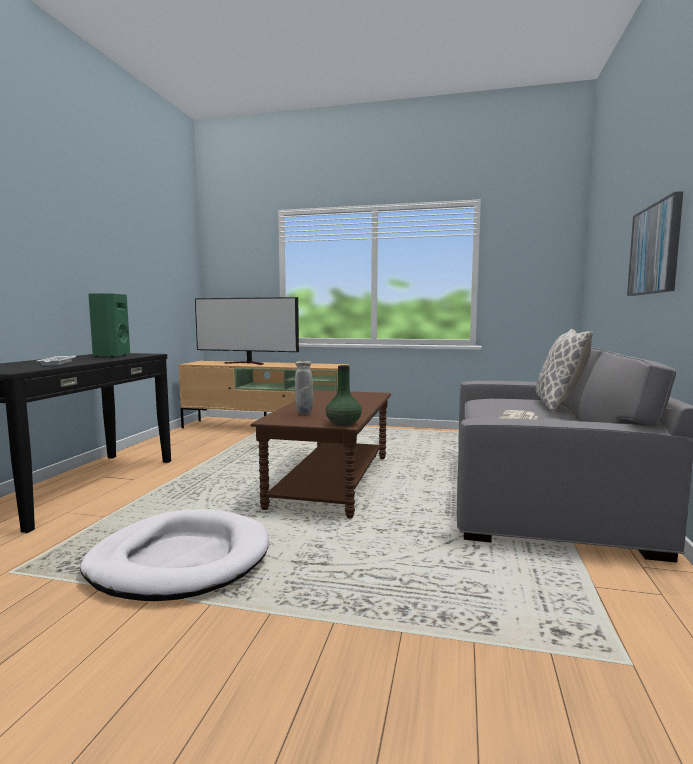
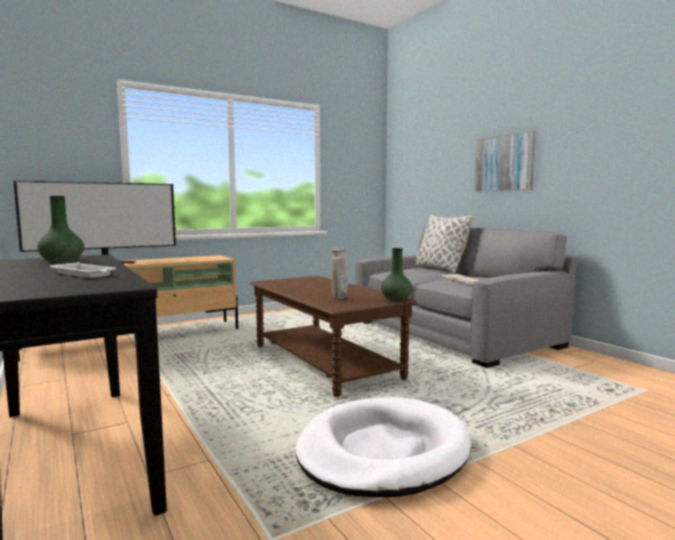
camera: 45 degrees left, 0 degrees up
(110, 356) = (61, 262): green speaker -> green vase

